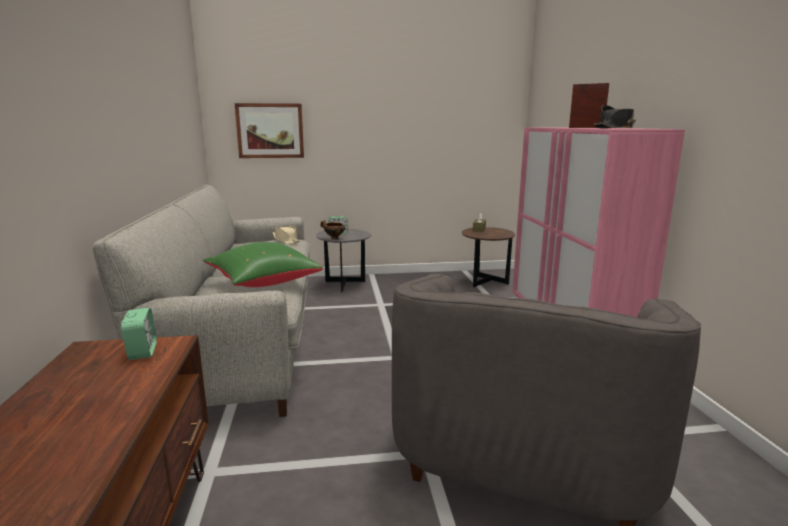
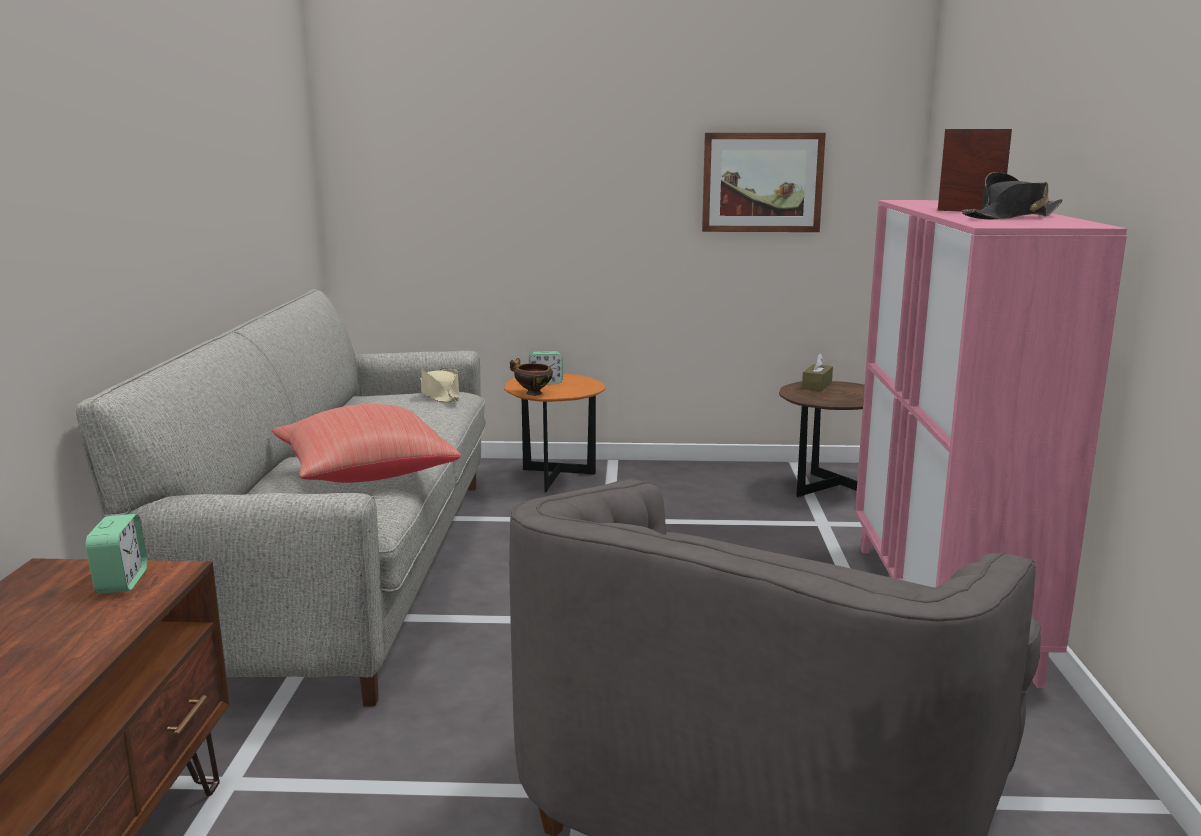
camera: 10 degrees right, 0 degrees up
(262, 283) = (364, 474): green pillow -> red pillow
(270, 131) = (433, 192): picture -> picture (762, 182)
(344, 285) = (555, 480): grey side table -> orange side table

